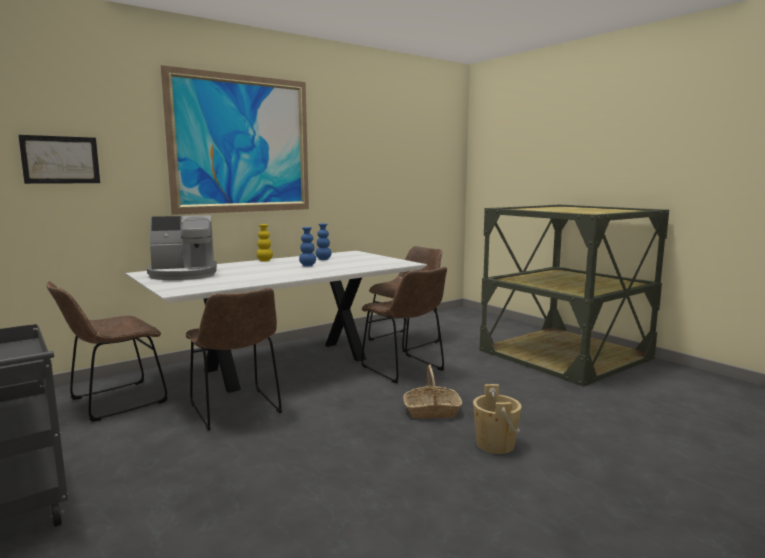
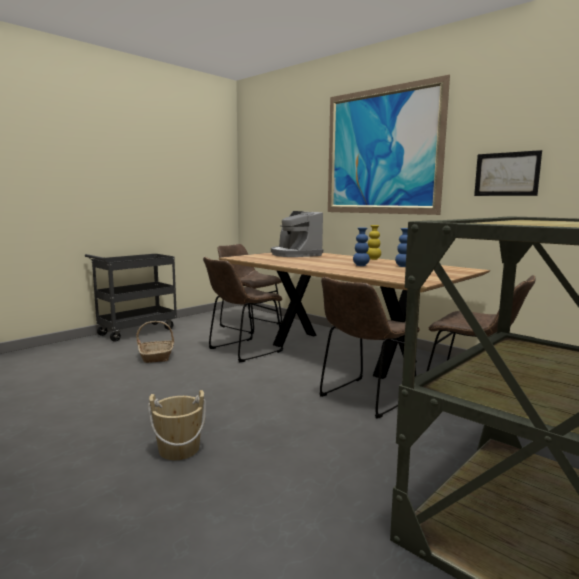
camera: 80 degrees right, 0 degrees up
(60, 160) = (279, 173): picture -> picture (506, 174)
(286, 365) = (340, 353): white dining table -> brown dining table
(431, 411) = (255, 416): basket -> basket (157, 356)

